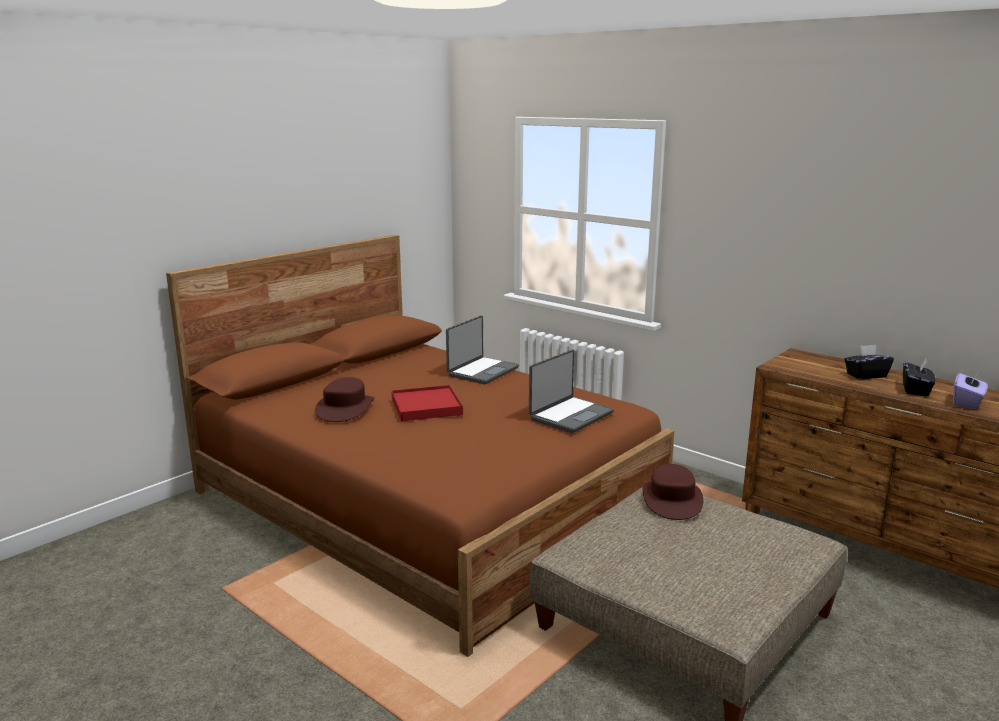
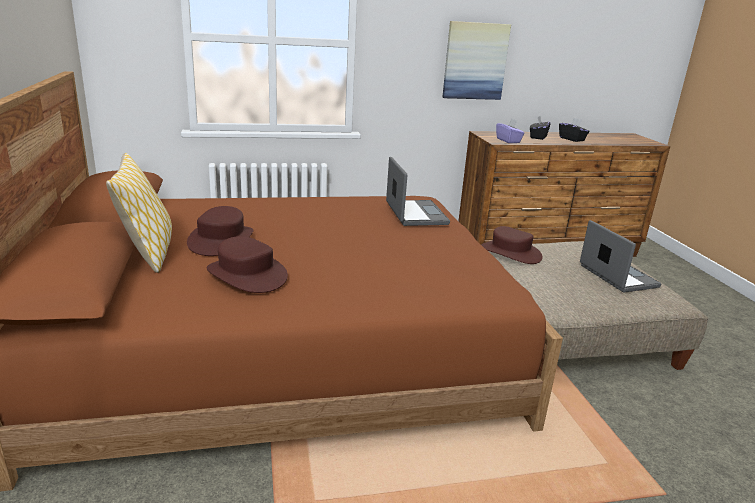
camera: 55 degrees left, 5 degrees up
(337, 378) = (148, 254): none -> pillow
(390, 384) = (221, 240): none -> brown hat
(426, 406) = (312, 245): red tray -> none
(482, 371) = (267, 205): laptop -> laptop (617, 276)
(801, 257) = (475, 61): none -> picture
(967, 403) = (600, 140): purple tissue box -> purple tissue box (508, 141)

